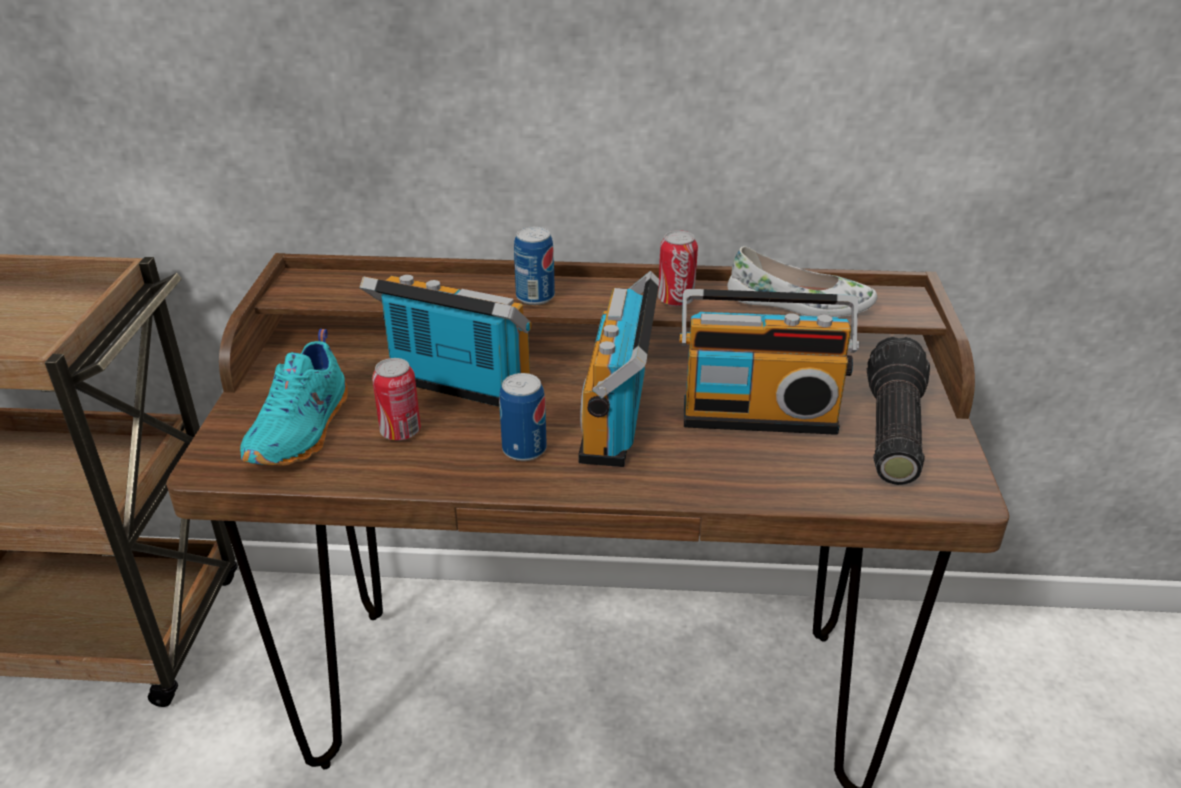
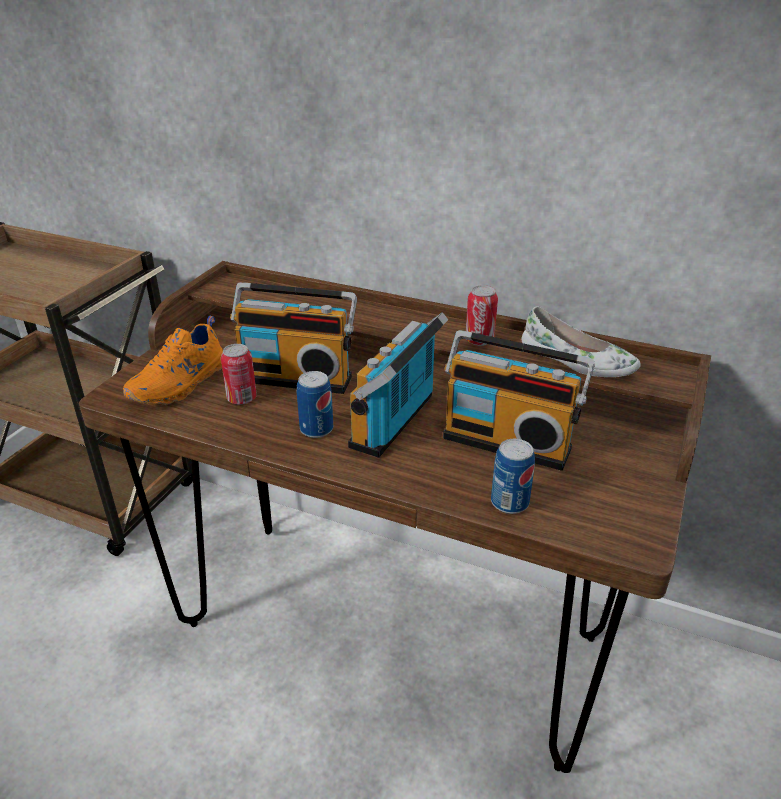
camera: 20 degrees right, 0 degrees up
(303, 431) = (181, 385): turquoise shoe -> orange shoe
(456, 389) = (297, 376): radio -> radio turned 150 degrees clockwise
(535, 297) = (376, 320): can -> can (509, 502)
(890, 430) = (609, 477): flashlight -> none

